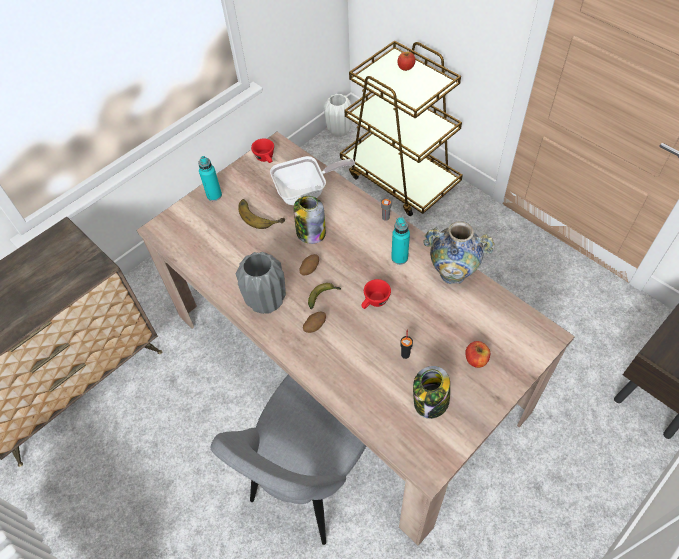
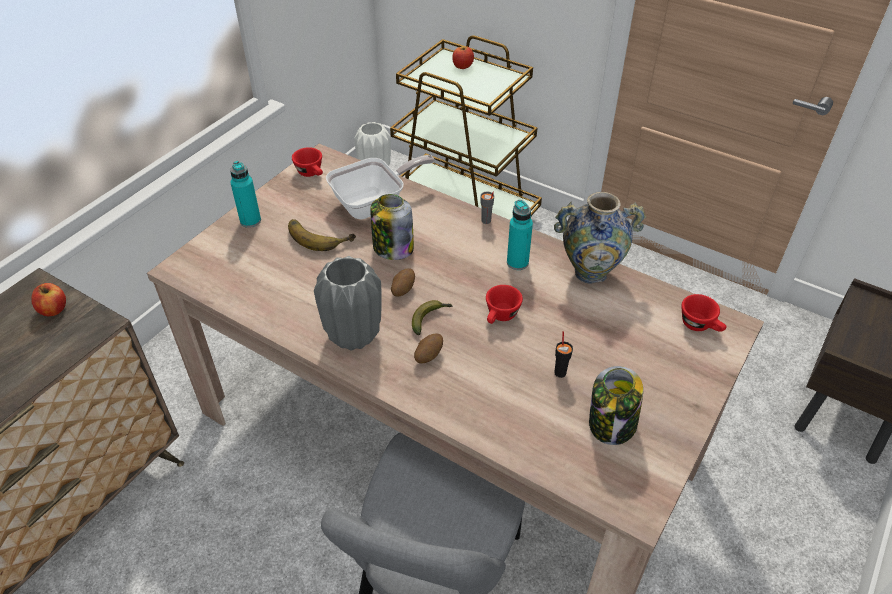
camera: 15 degrees left, 10 degrees down
(476, 359) = (653, 365): apple -> apple (54, 309)
(523, 332) = (700, 326): none -> red cup

